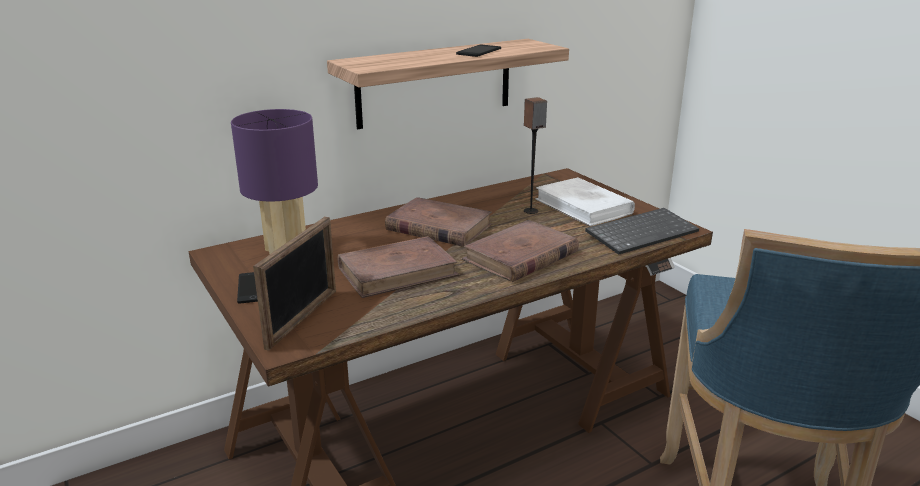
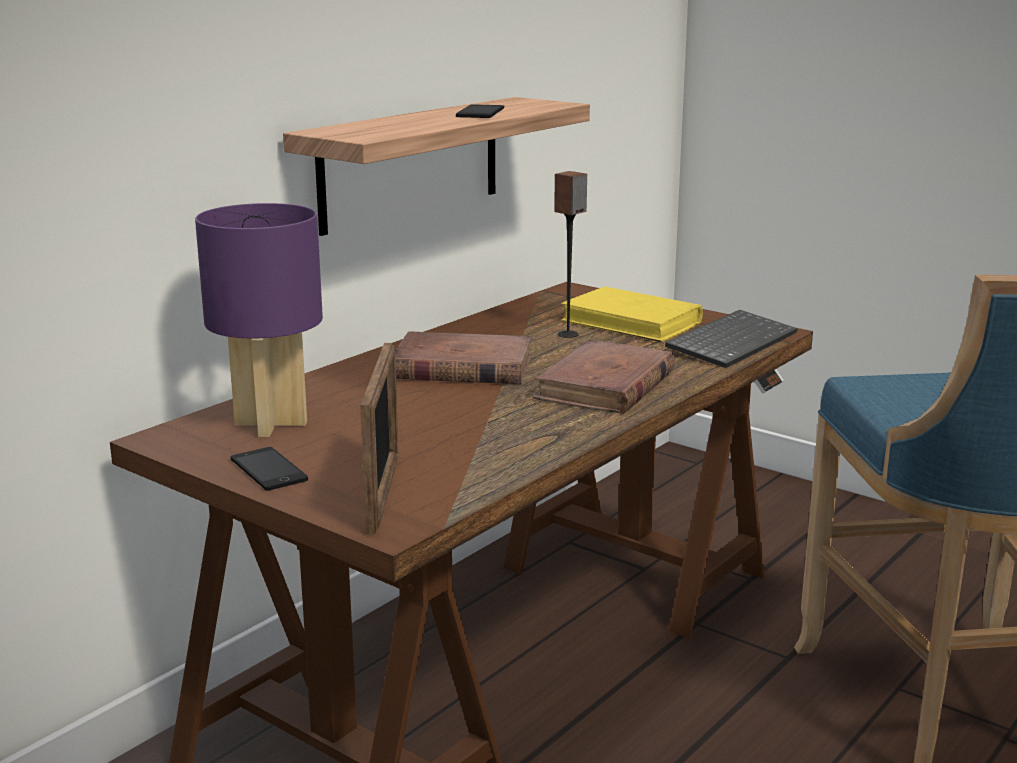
camera: 20 degrees left, 5 degrees down
(398, 272) = (459, 423): brown book -> none
(583, 206) = (632, 322): white book -> yellow book

